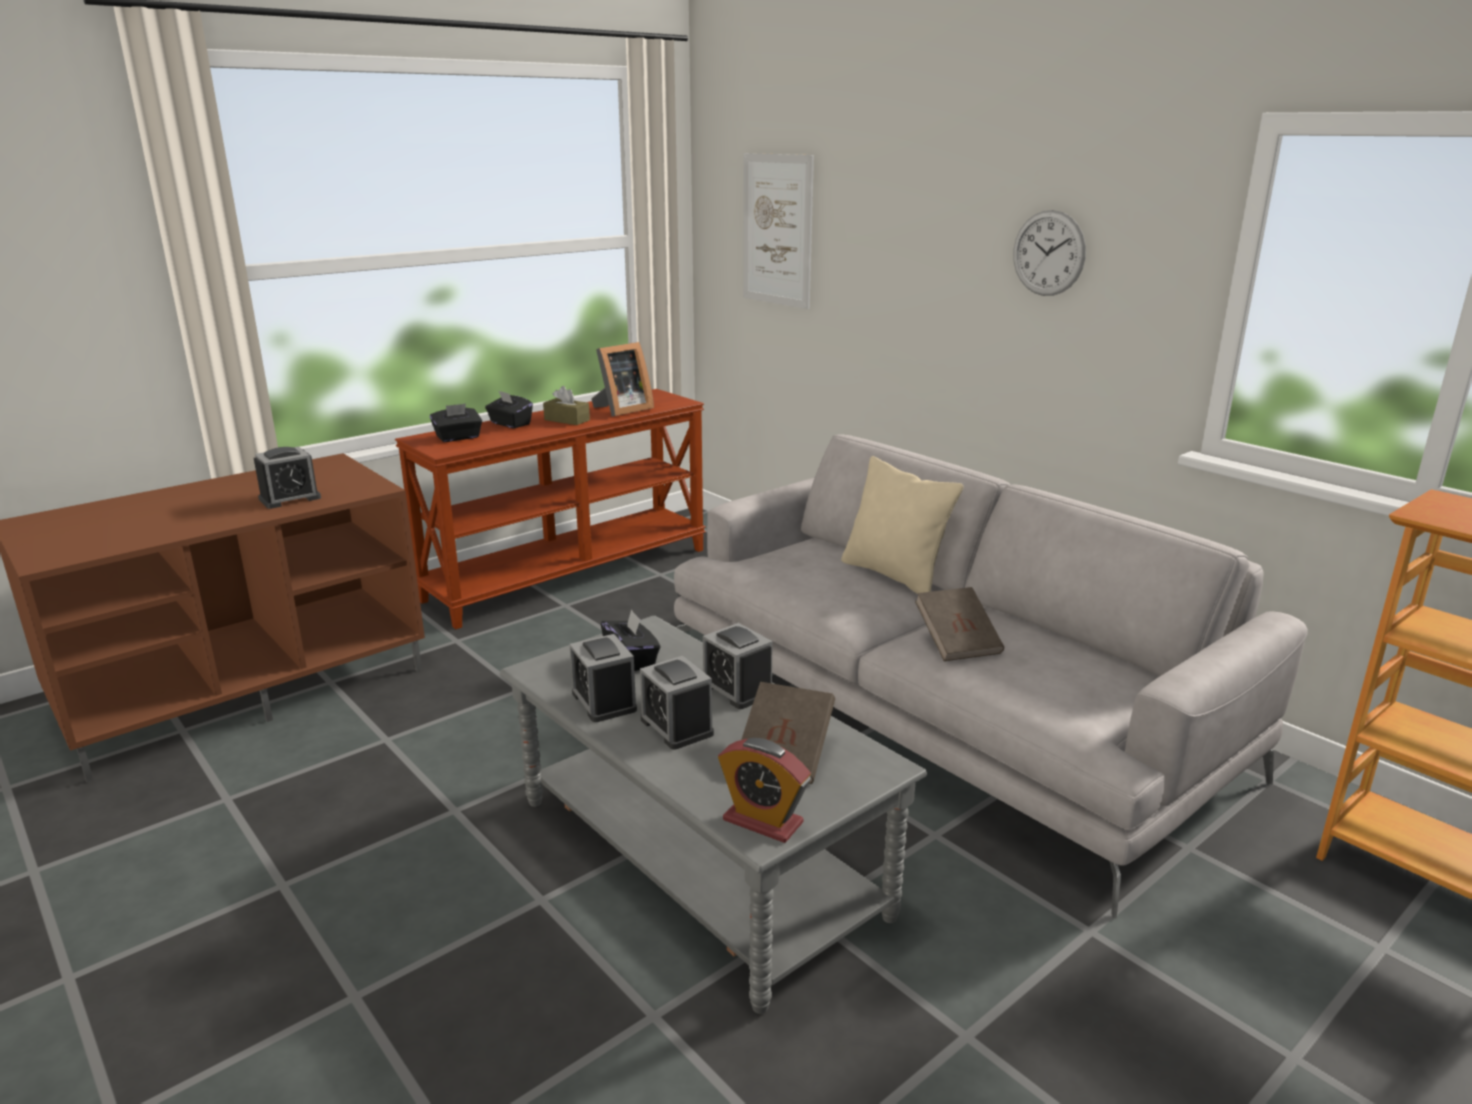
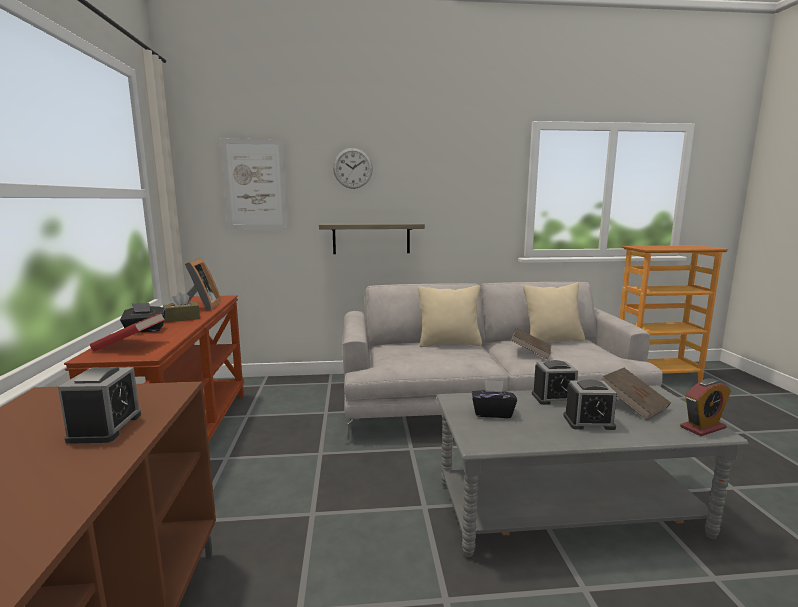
camera: 55 degrees left, 10 degrees down
(458, 437) = (130, 346): black tissue box -> red book
(604, 701) = (543, 433): alarm clock -> none
(916, 347) = (371, 238): none -> shelf
(1048, 253) = (445, 182): wall clock -> wall clock (353, 168)
(1072, 647) = (552, 340): none -> beige pillow

